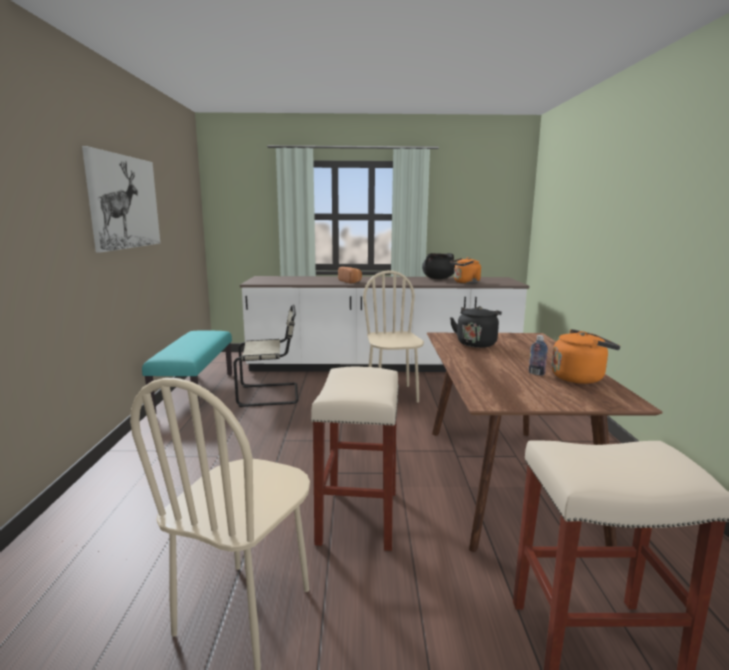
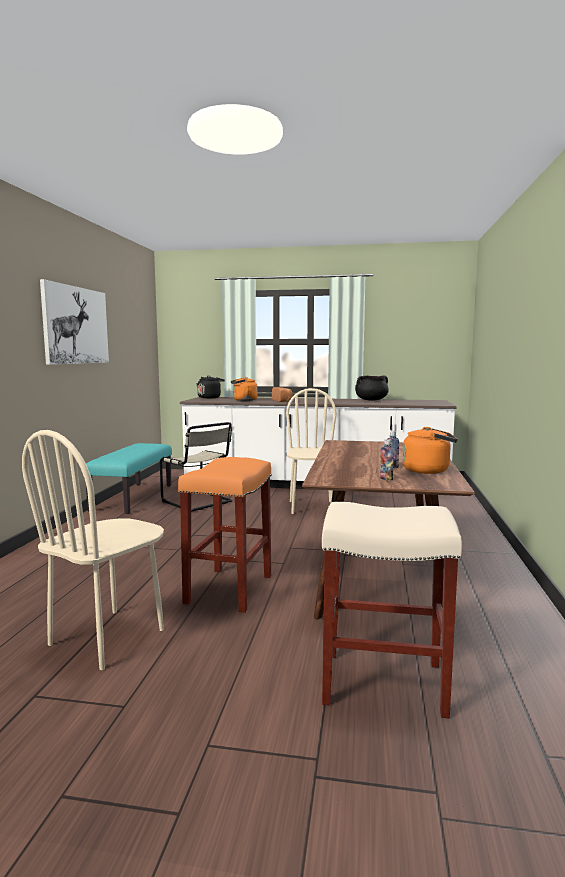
camera: 10 degrees right, 5 degrees down
(271, 395) = (199, 502): beige chair -> beige chair turned 45 degrees clockwise
(357, 516) = (229, 588): beige stool -> orange stool
(465, 283) = (393, 403): orange kettle -> orange kettle (243, 400)
(476, 343) = (362, 447): black kettle -> black kettle (210, 398)
(551, 395) = (386, 479): none -> bottle

